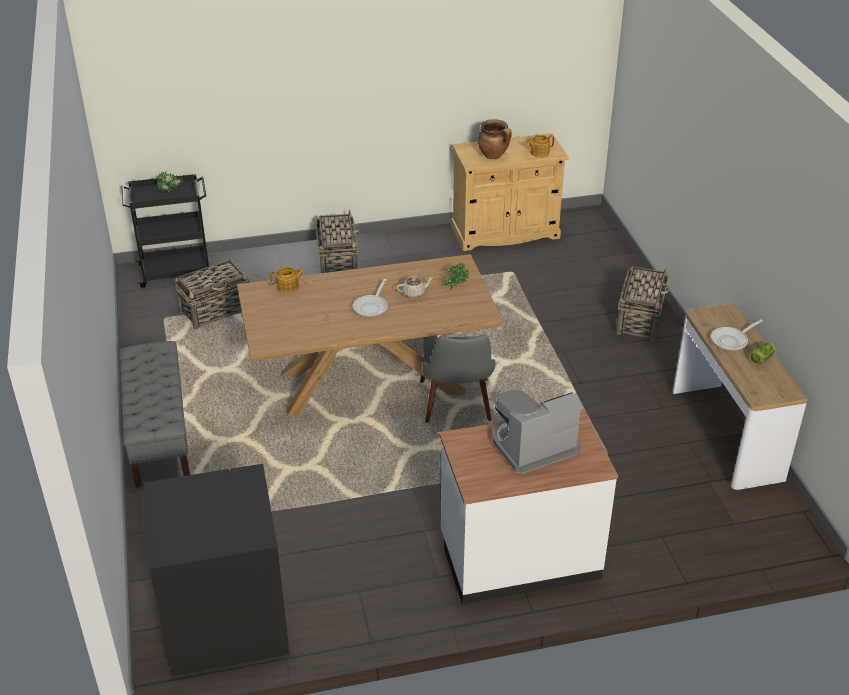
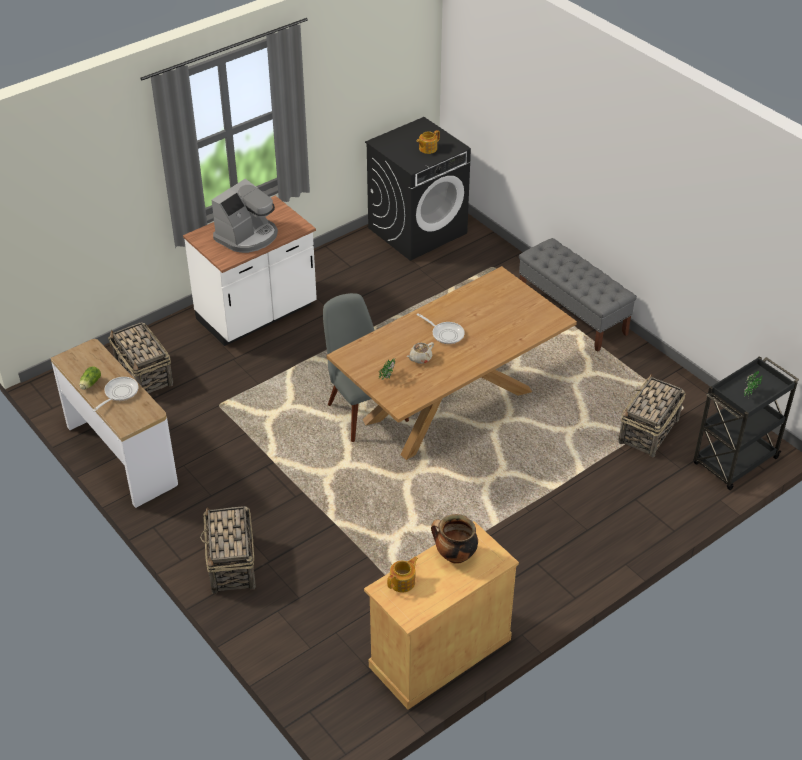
camera: 155 degrees right, 5 degrees up
(288, 287) = (530, 330): teapot -> teapot (427, 148)
(338, 262) = (591, 532): basket -> basket (144, 375)
(371, 307) = (445, 334): frying pan -> frying pan turned 135 degrees clockwise

